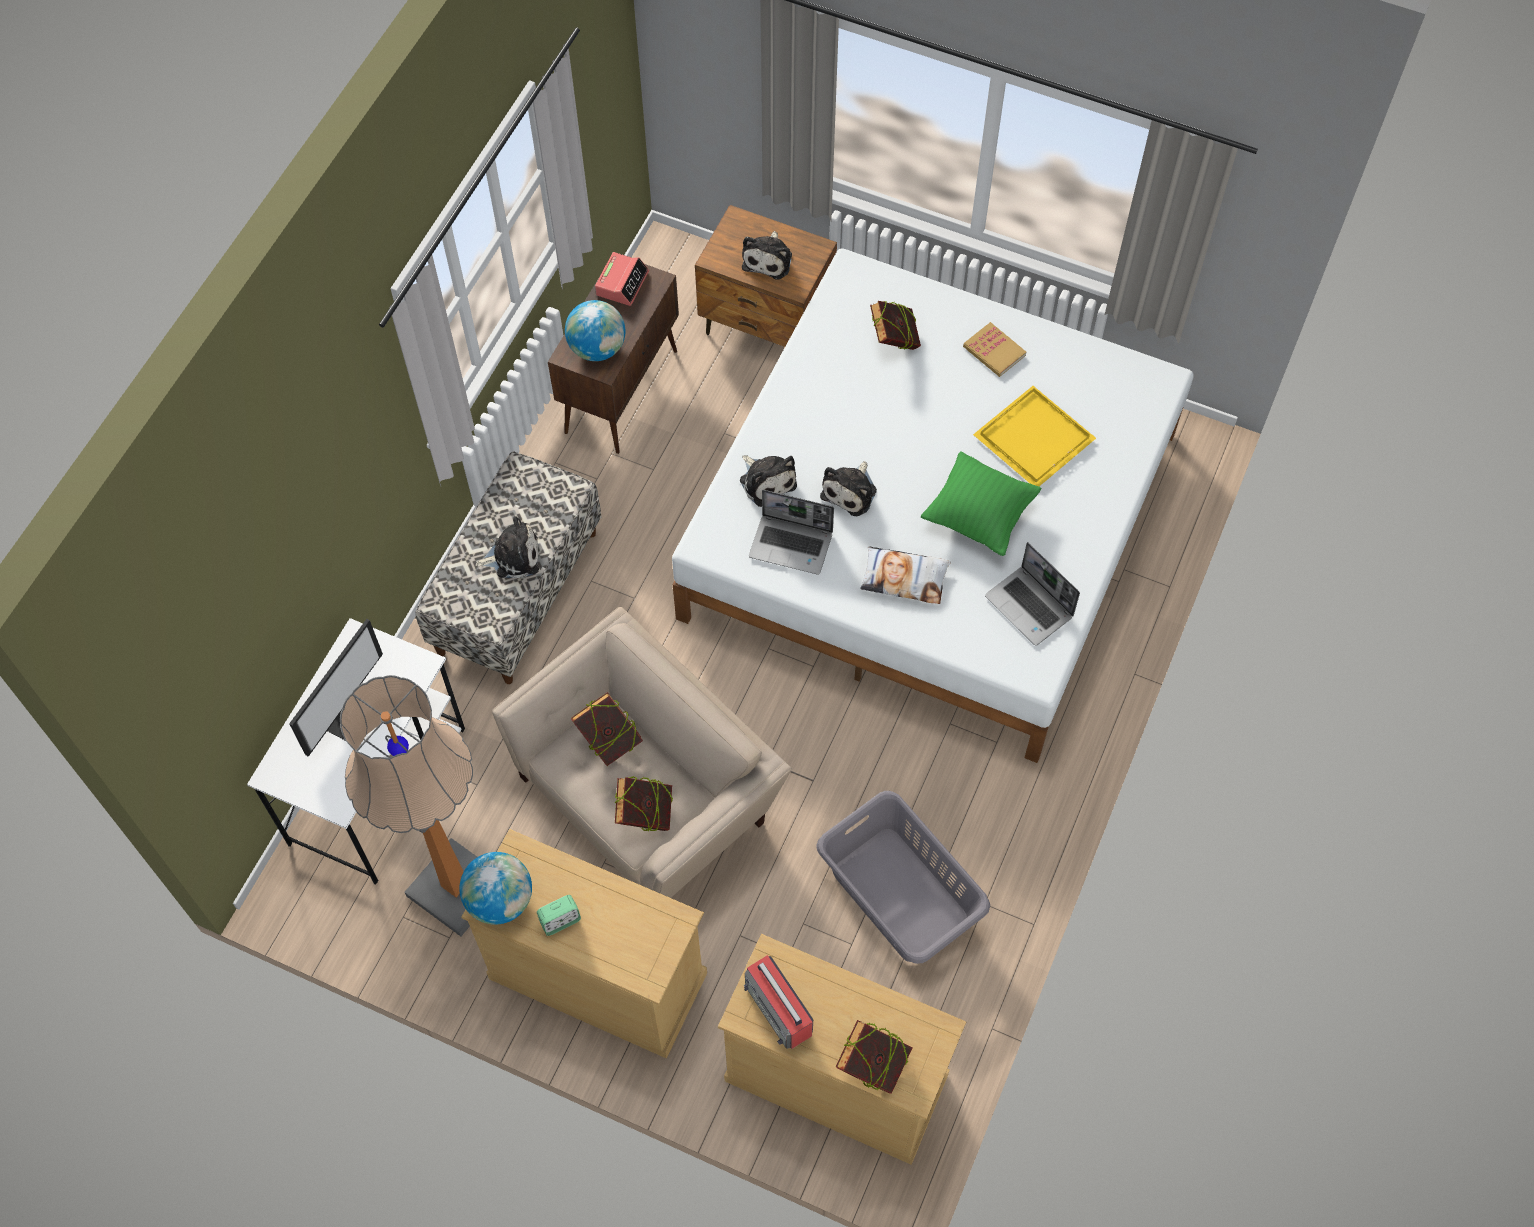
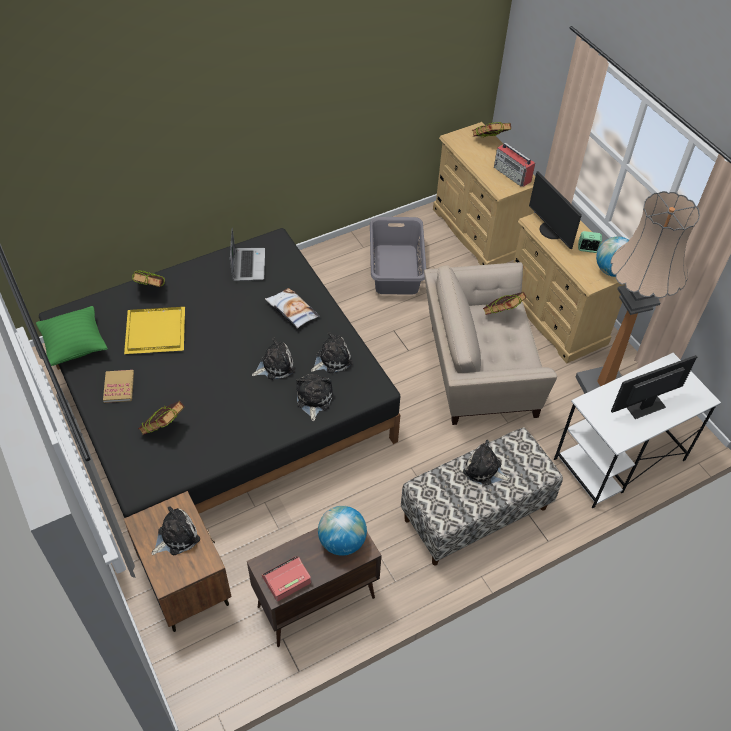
camera: 145 degrees left, 10 degrees down
(609, 741) = (496, 354): book -> book (151, 291)
(638, 920) = (551, 231): none -> monitor
(779, 1010) = (512, 174): radio -> radio turned 135 degrees clockwise
(792, 545) = (332, 359): laptop -> plush toy
(931, 525) = (222, 401): white bed -> black bed
(979, 516) = (225, 314): green pillow -> green pillow (75, 346)

